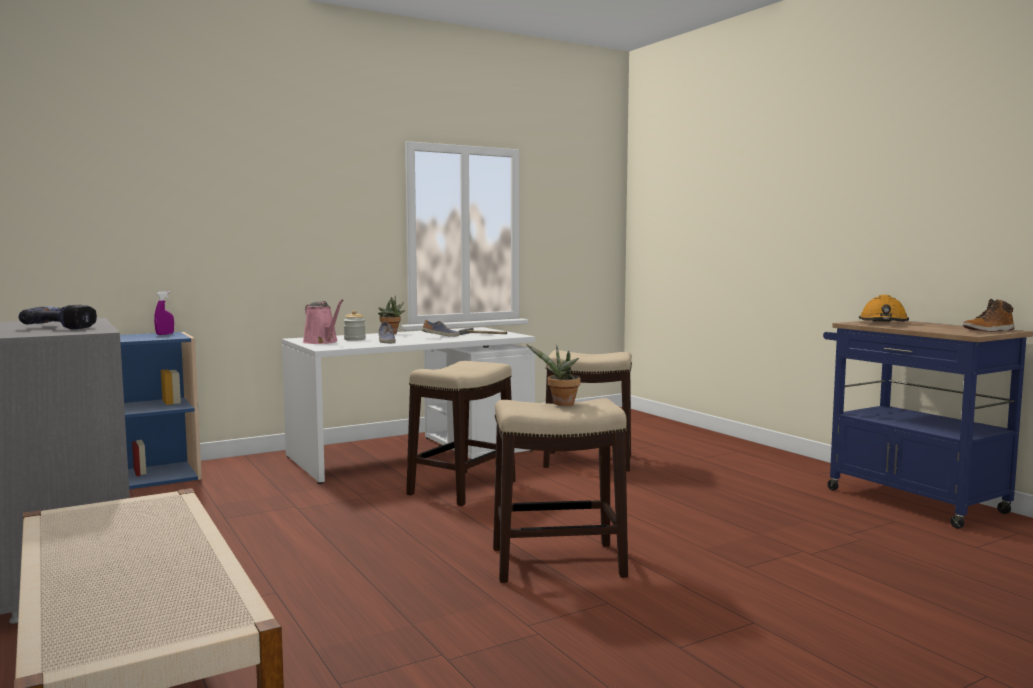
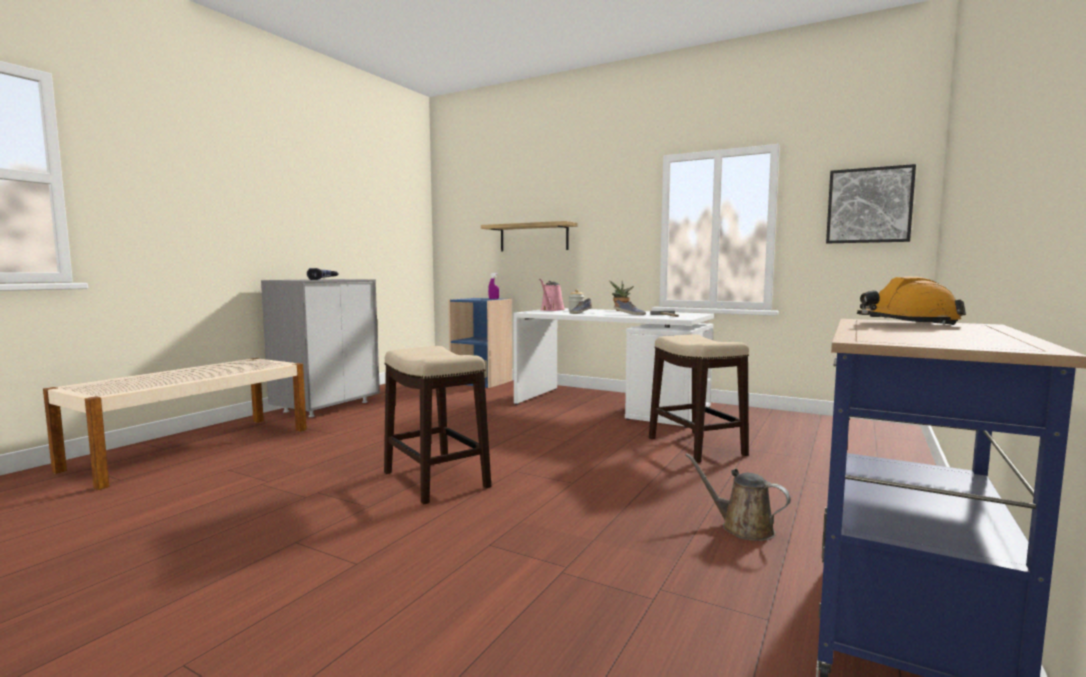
camera: 60 degrees right, 0 degrees up
(219, 234) = (533, 237): none -> shelf
(461, 488) = (557, 429): stool -> none
(561, 404) = (441, 353): potted plant -> none
(585, 218) = (869, 205): none -> picture
(768, 493) = (742, 528): none -> brown watering can
(989, 331) = (970, 343): boot -> none

